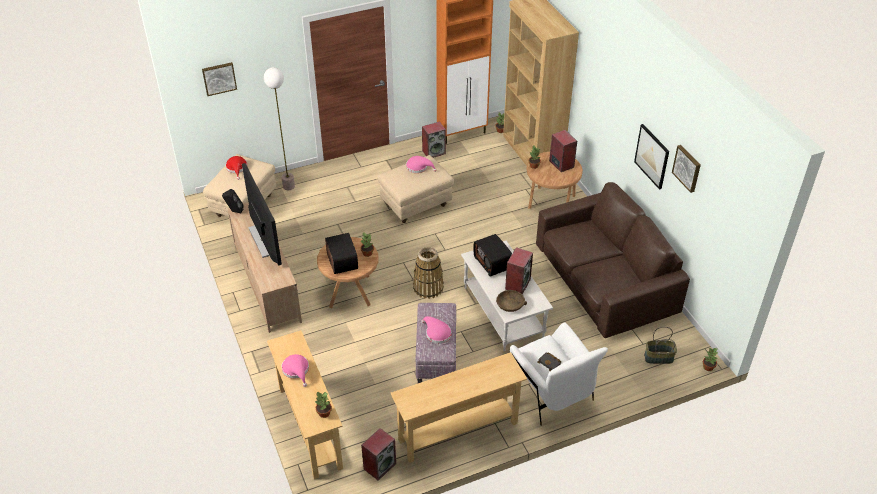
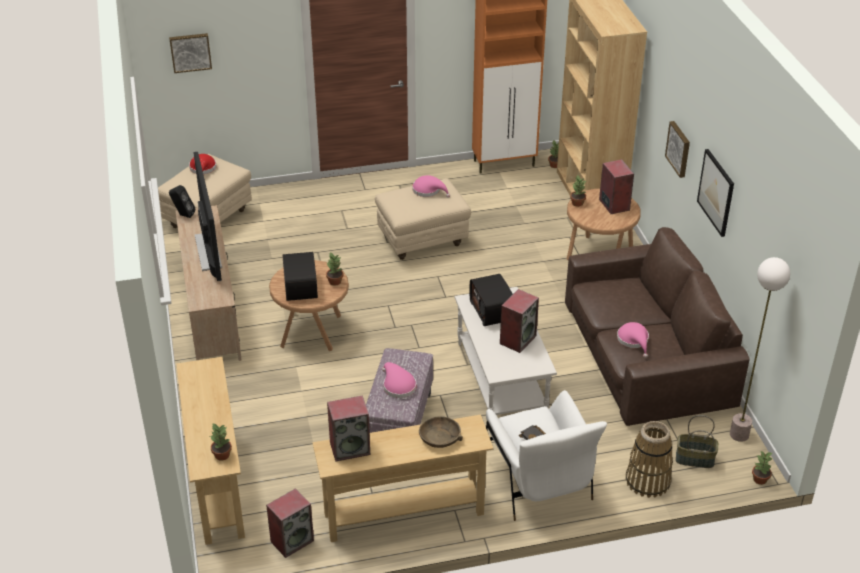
camera: 10 degrees right, 5 degrees down
(289, 186) = (269, 202): floor lamp -> floor lamp (739, 434)
(296, 370) = (203, 402): pink hat -> pink hat (634, 340)
(428, 288) = (411, 338): basket -> basket (647, 481)
(434, 152) = (462, 181): speaker -> speaker (350, 448)
(510, 304) = (501, 362): brown bowl -> brown bowl (440, 437)
(687, 168) = (752, 205): picture -> picture (679, 149)

